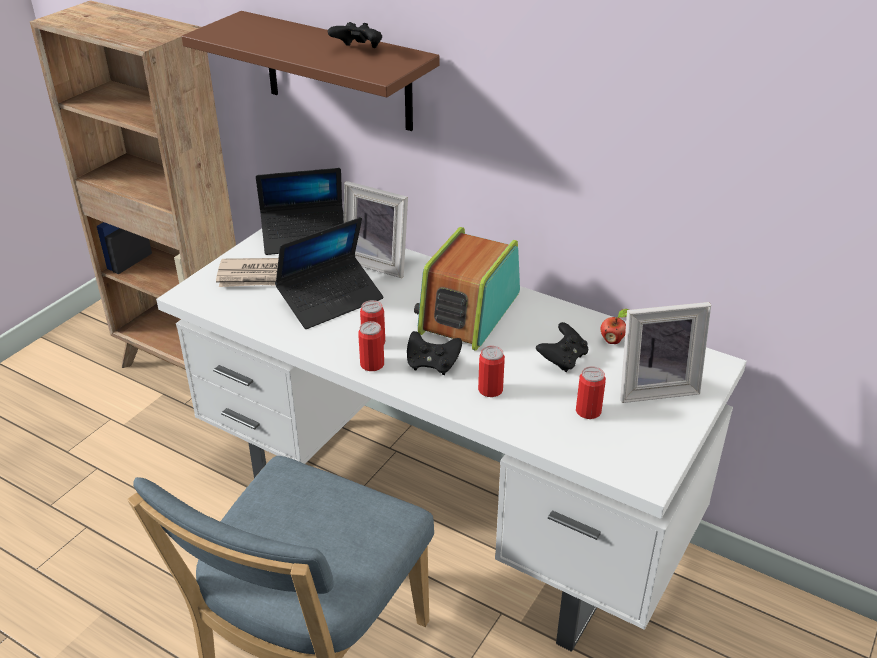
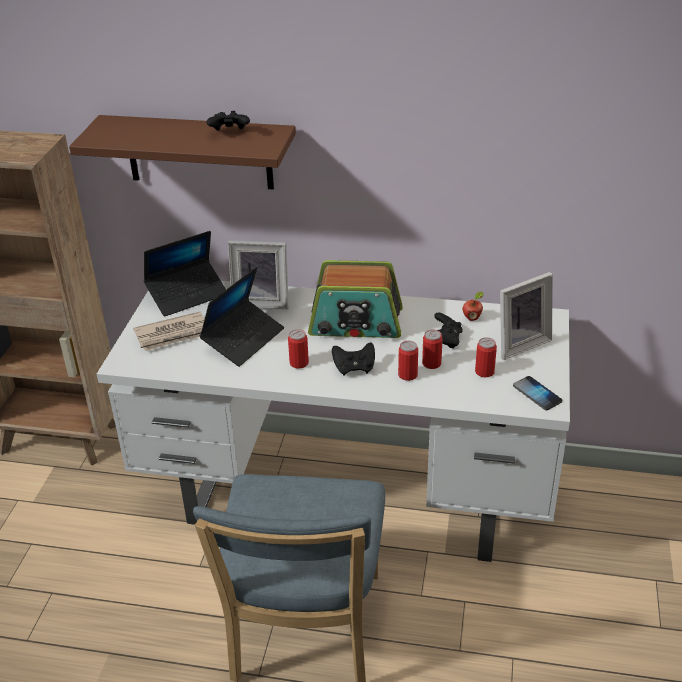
camera: 20 degrees left, 0 degrees up
(372, 364) = (309, 379): can -> can (431, 363)
(468, 312) = (356, 323): radio -> radio turned 90 degrees counterclockwise
(640, 458) = (537, 394): none -> phone

